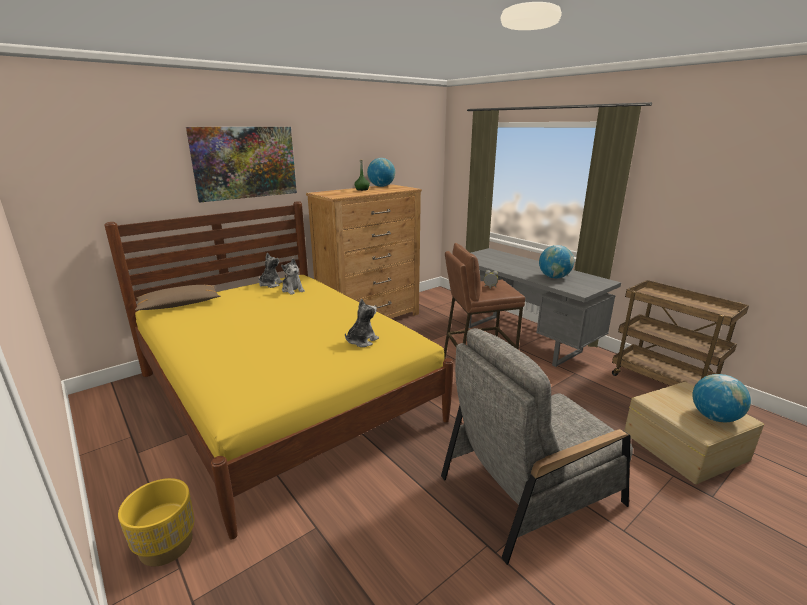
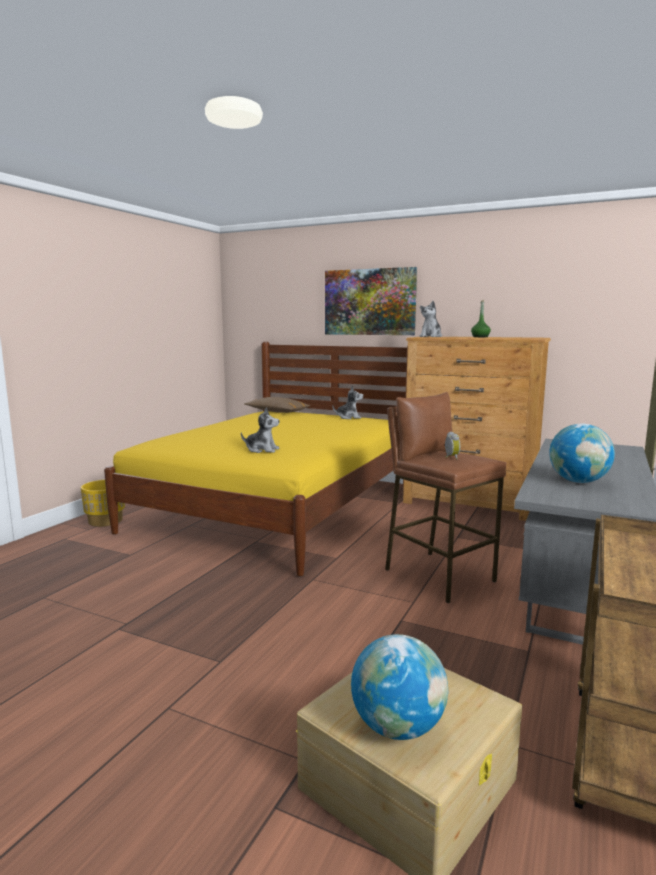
camera: 65 degrees right, 10 degrees down
(293, 290) = (345, 422): plush toy -> plush toy (430, 336)
(381, 186) = (520, 337): globe -> none
(530, 490) = (213, 638): grey armchair -> none

